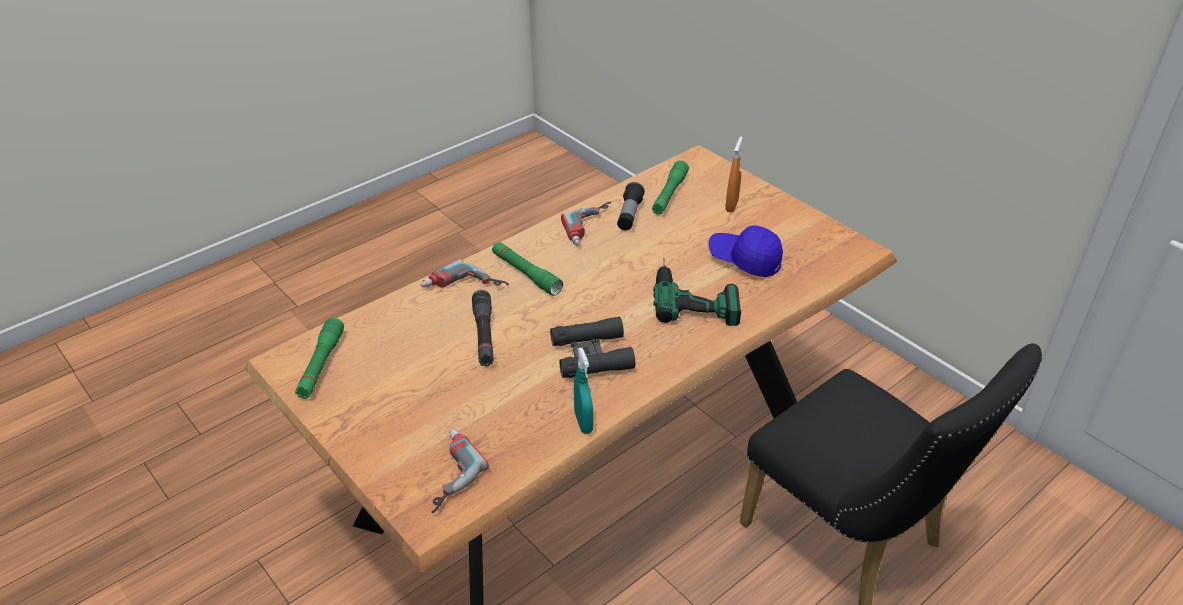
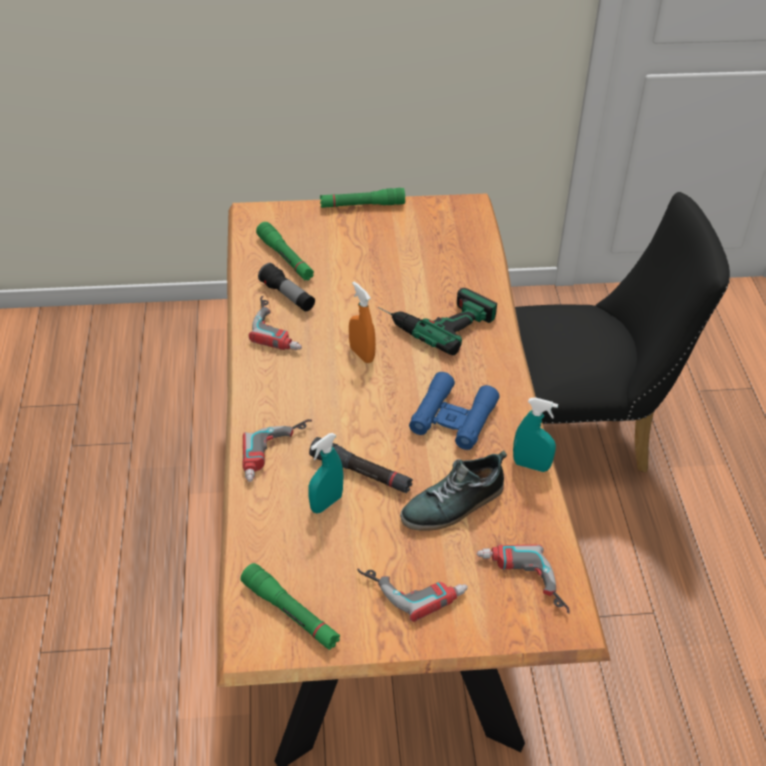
camera: 55 degrees left, 5 degrees up
(395, 413) = (413, 585): none -> power drill
(437, 332) = (326, 503): none -> turquoise spray bottle
(497, 398) = (454, 504): none -> shoe
(526, 274) = (301, 403): green flashlight -> green flashlight (362, 205)
(591, 355) = (453, 418): black binoculars -> blue binoculars
(731, 205) = (342, 234): orange spray bottle -> orange spray bottle (361, 354)
(744, 260) = (420, 268): blue cap -> none

